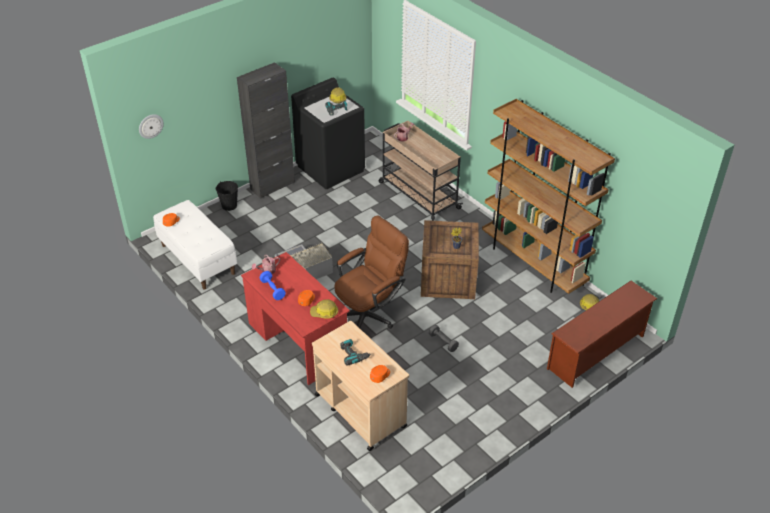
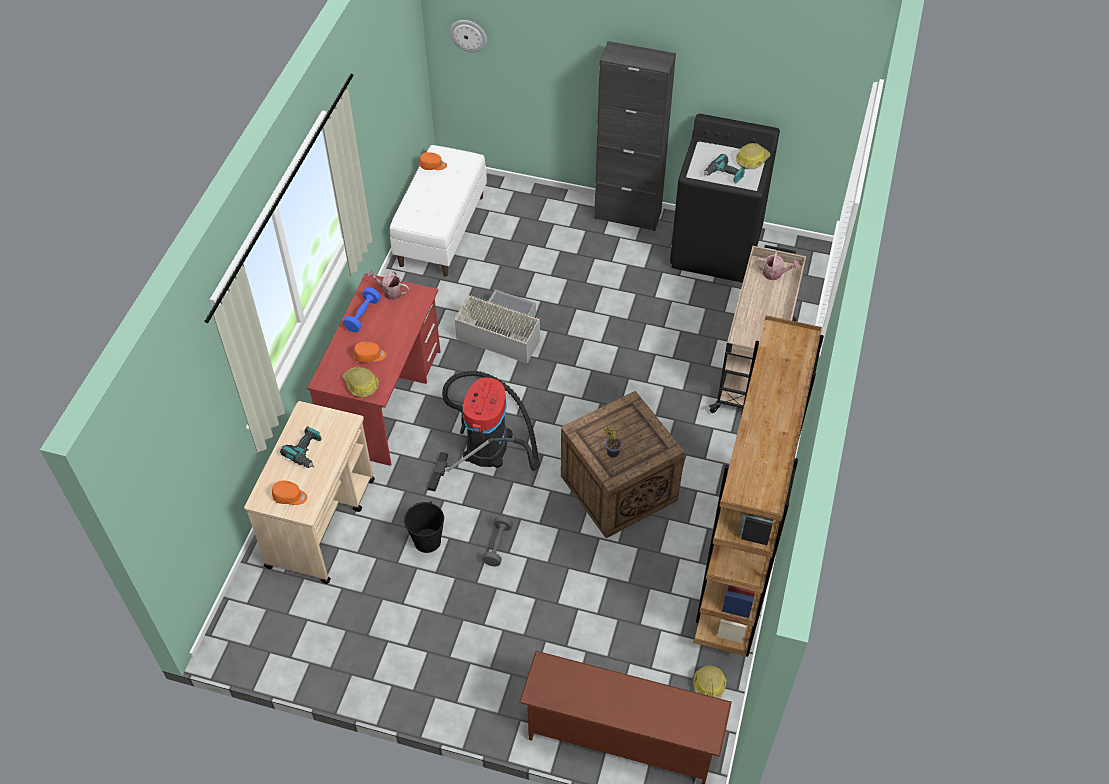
camera: 55 degrees right, 10 degrees up
(229, 205) = (555, 200): black bucket -> black bucket (427, 541)
(370, 313) = (487, 440): brown office chair -> vacuum cleaner

